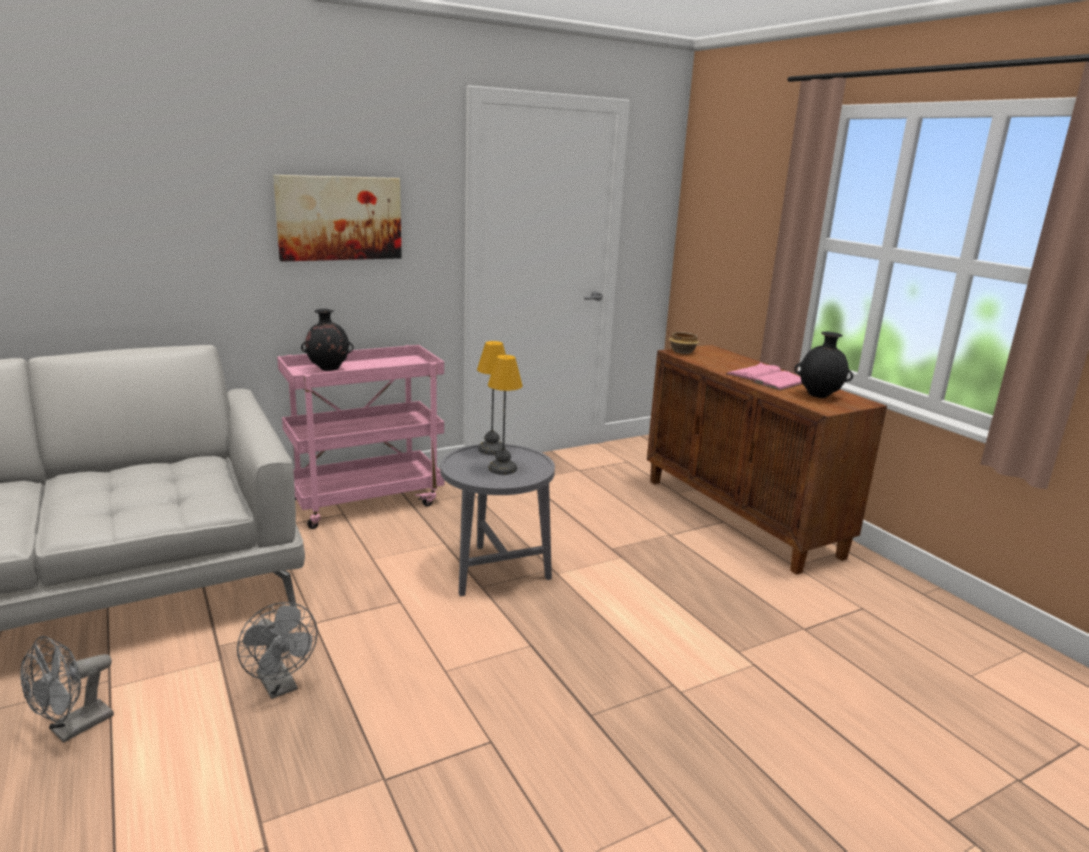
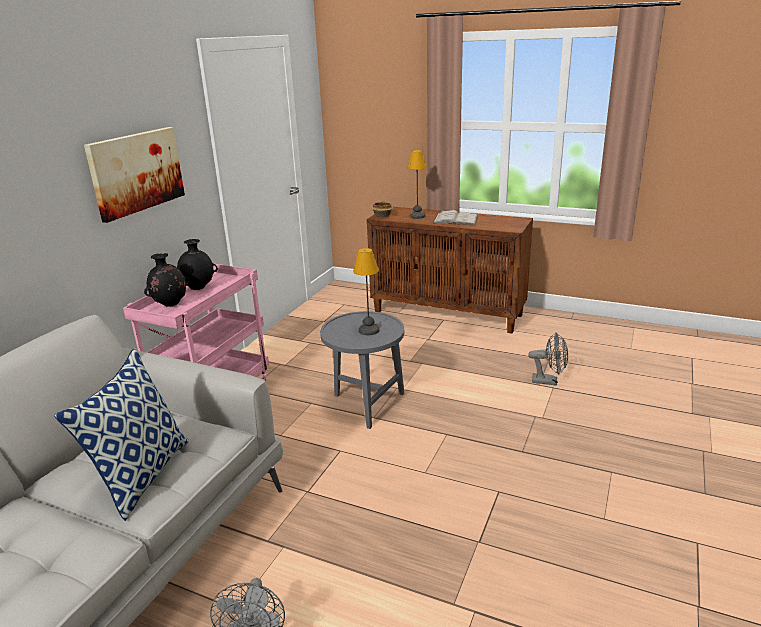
camera: 35 degrees left, 5 degrees up
(114, 504) = (142, 475): none -> pillow
(280, 686) = (348, 536): grey fan -> grey fan (549, 381)
(491, 449) = (341, 321): table lamp -> table lamp (417, 216)
(766, 378) = (455, 219): pink book -> white book
(819, 396) = (497, 222): black vase -> black vase (198, 287)

